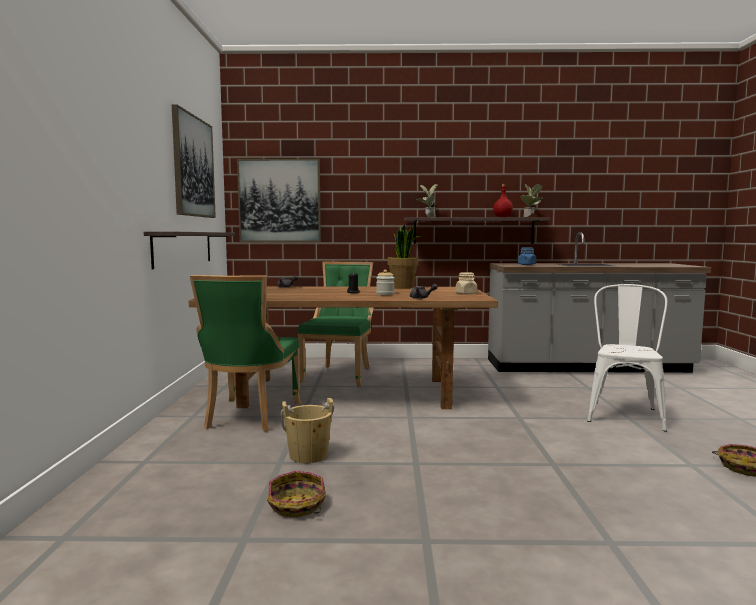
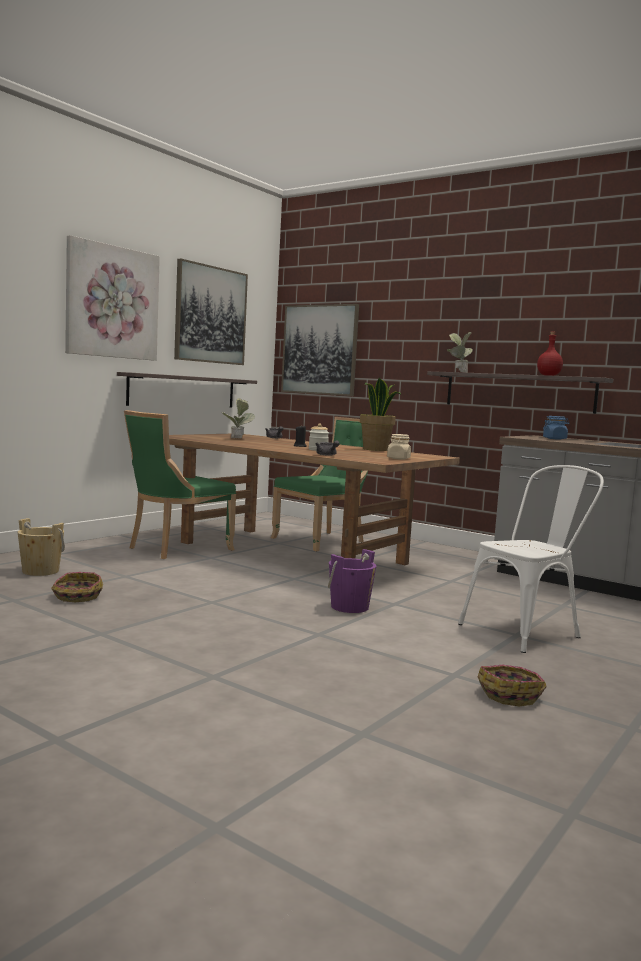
camera: 35 degrees right, 0 degrees up
(135, 149) = (112, 302): none -> picture
(308, 455) = (153, 578): beige bucket -> beige bucket (40, 571)
(506, 431) = (349, 607): none -> purple bucket
(531, 217) = (583, 376): potted plant -> potted plant (238, 439)

